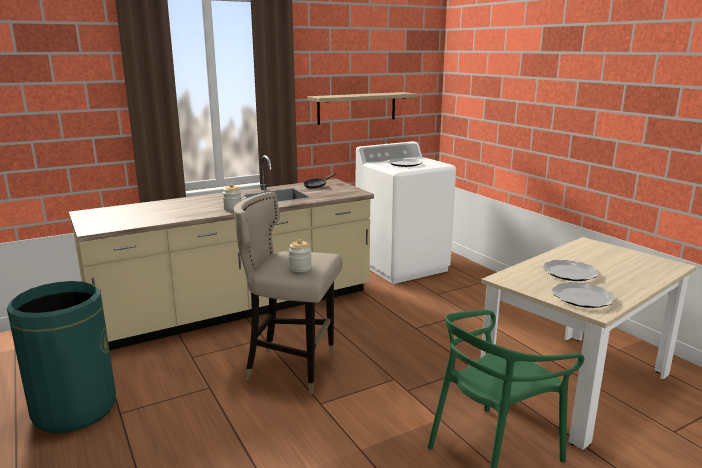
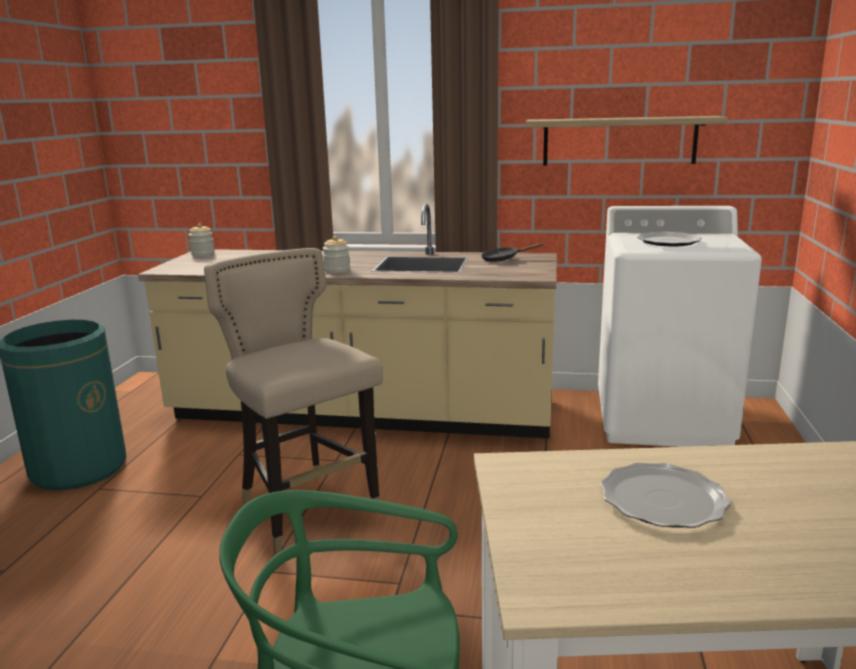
camera: 40 degrees right, 0 degrees up
(300, 268) = (282, 363): jar -> jar (203, 254)
(582, 297) = (575, 556): plate -> none

